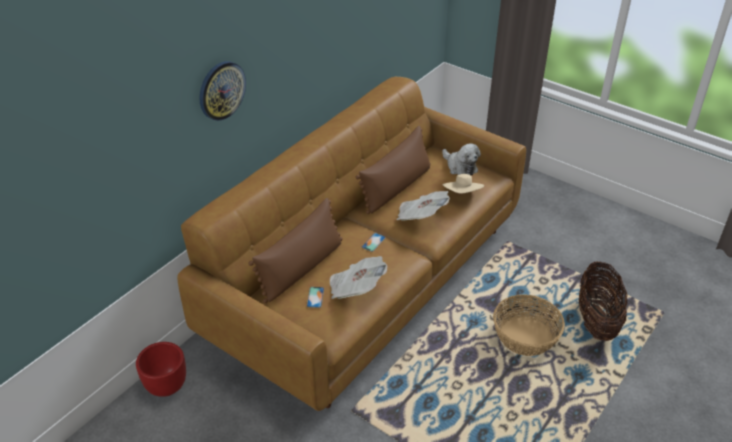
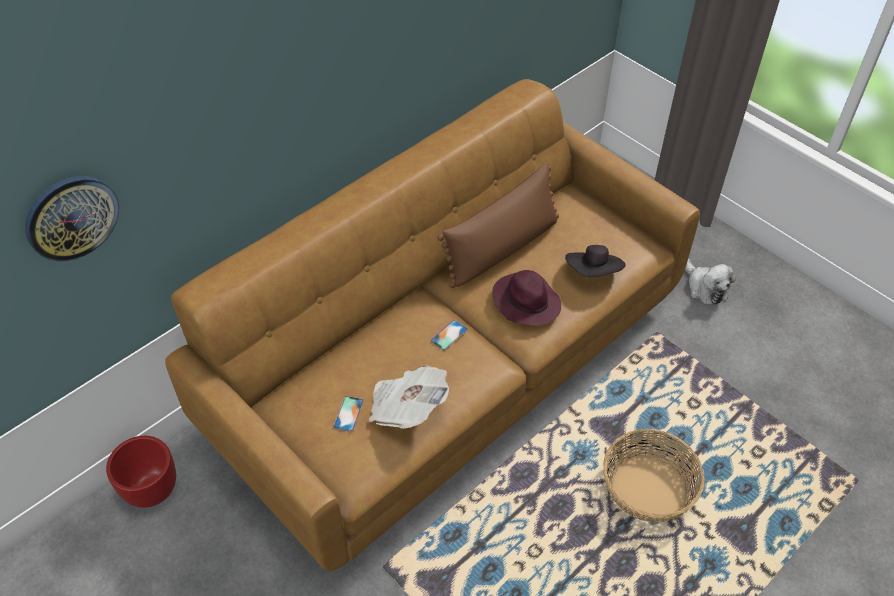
camera: 10 degrees right, 10 degrees up
(221, 90) = (234, 115): wall clock -> wall clock (71, 217)
(301, 268) = (341, 363): brown pillow -> none
(421, 216) = (525, 301): newspaper -> purple hat
(460, 167) = (601, 225): plush toy -> plush toy (705, 288)
(463, 194) = (593, 272): beige hat -> black hat
(596, 320) = (756, 478): basket -> none

